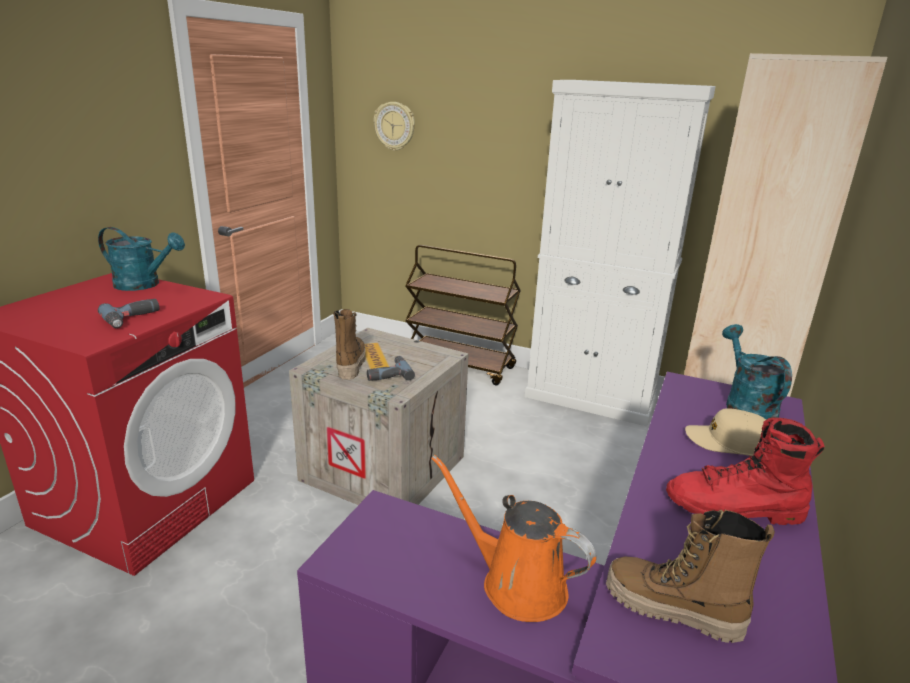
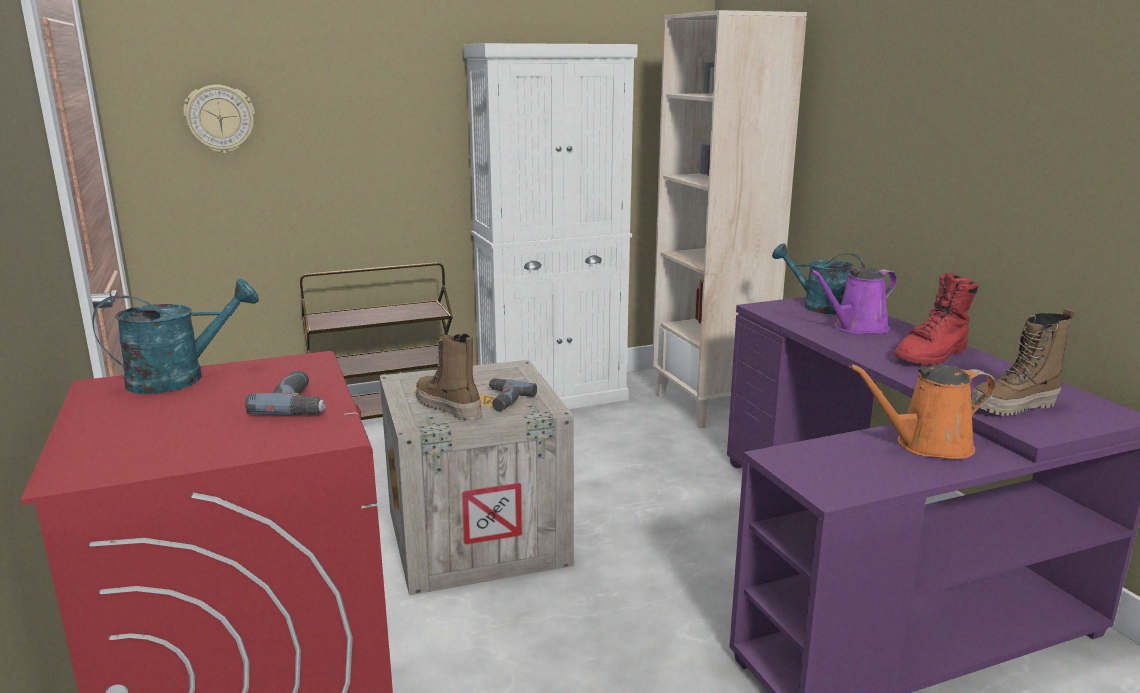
camera: 45 degrees left, 5 degrees down
(728, 442) = (856, 328): beige cap -> purple watering can

